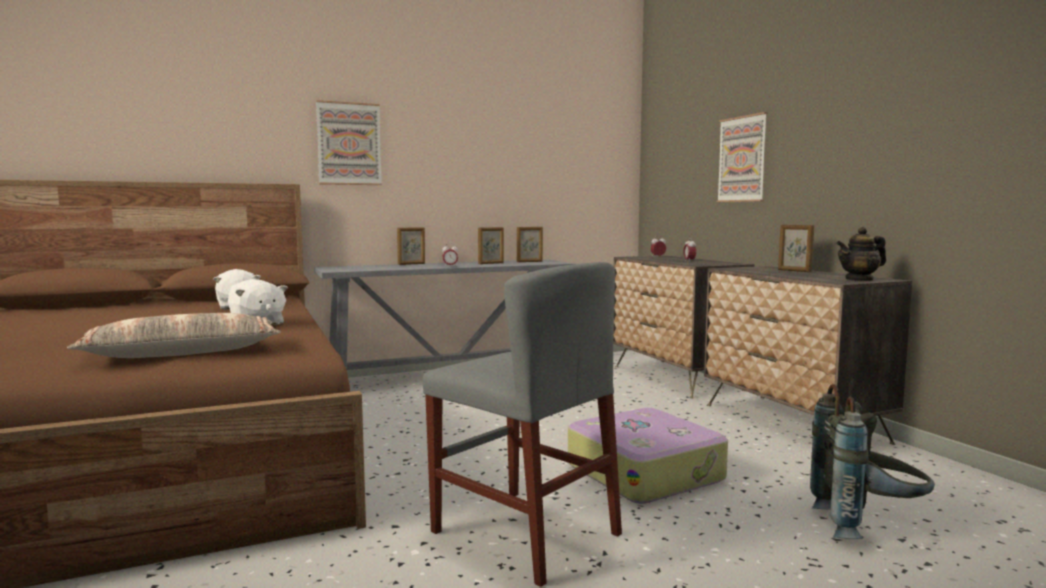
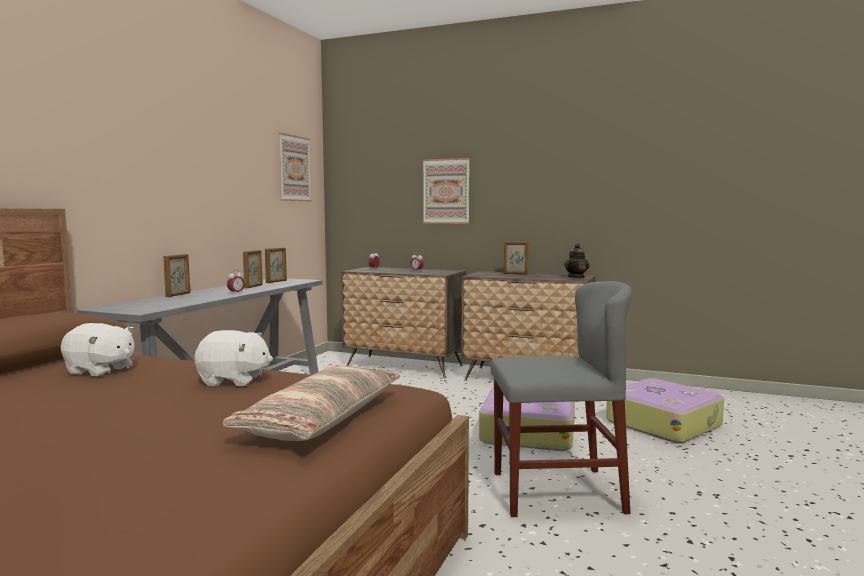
camera: 45 degrees left, 0 degrees up
(349, 144) = (106, 160): picture -> picture (294, 168)
(867, 526) = (663, 423): grey backpack -> suitcase

